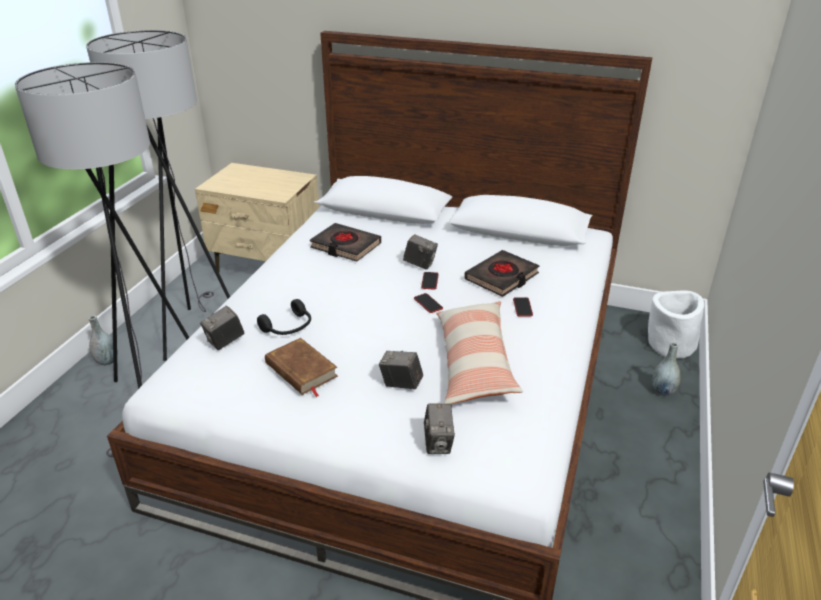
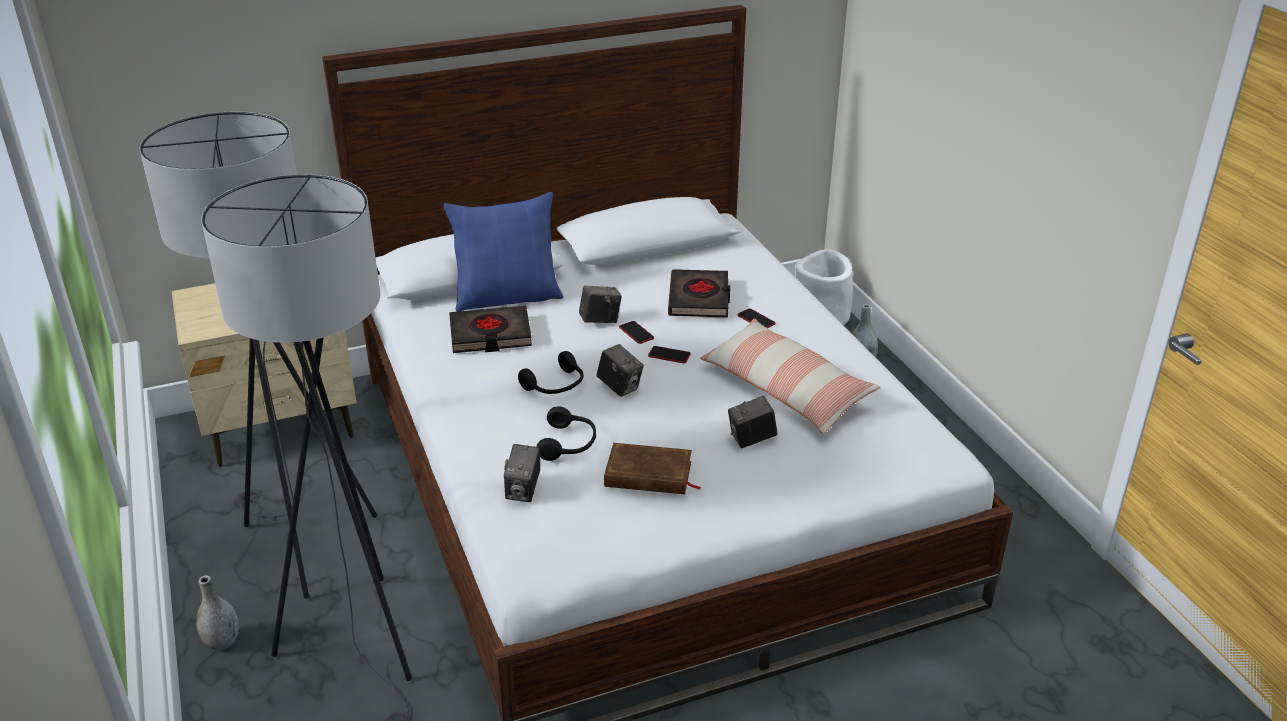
camera: 40 degrees left, 0 degrees up
(335, 290) = (556, 386): none -> black headphones
(387, 229) = (507, 297): none -> blue pillow
(438, 443) = (852, 469): camera -> camera (620, 387)

